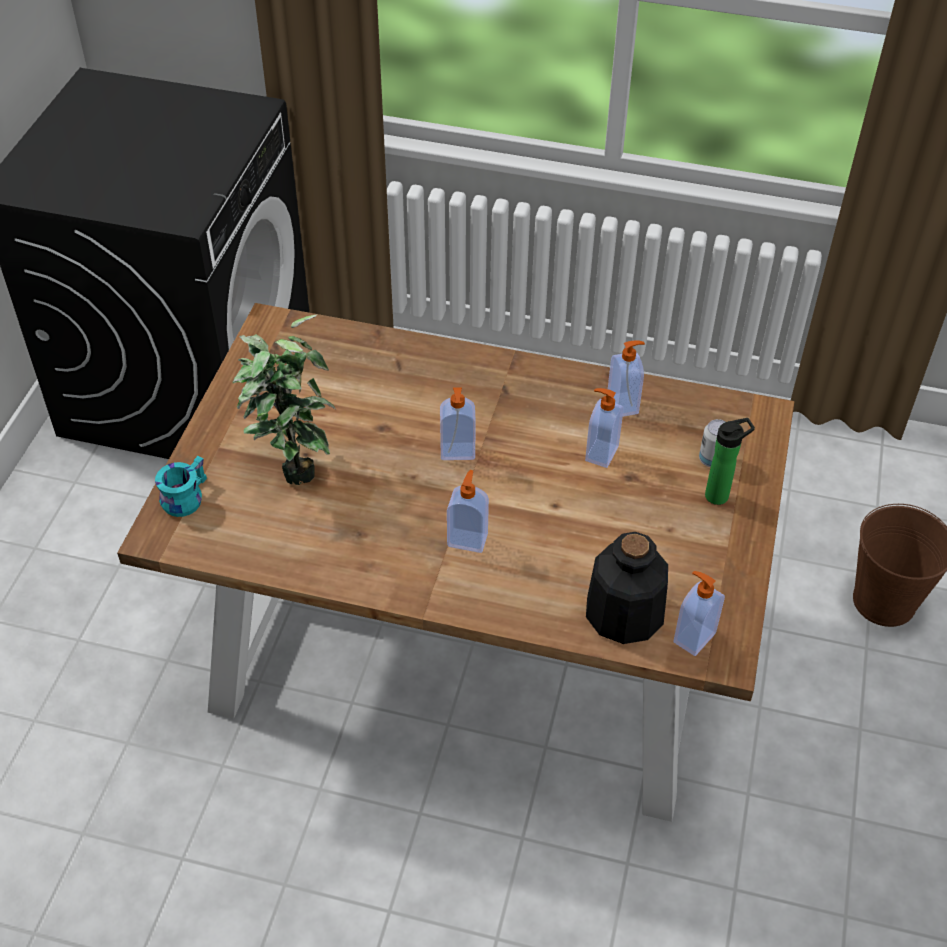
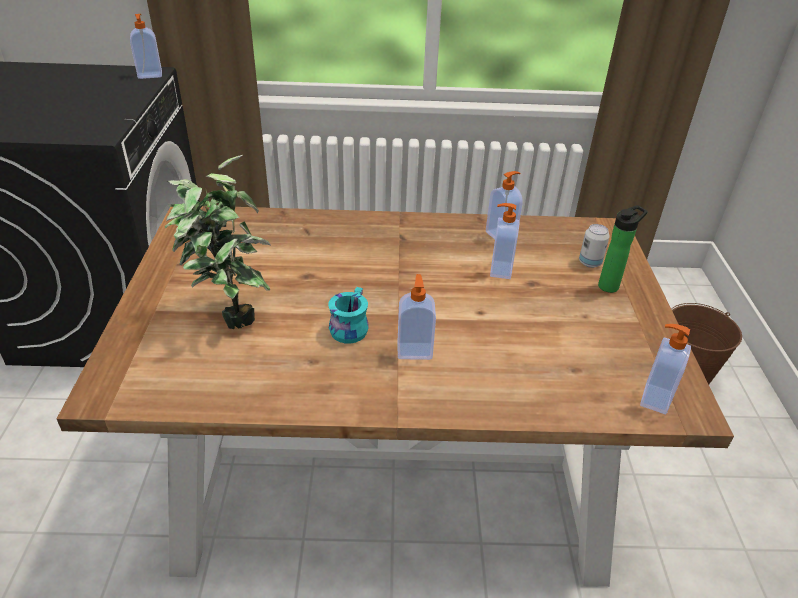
camera: 15 degrees left, 10 degrees down
(183, 496) = (124, 355): turquoise mug -> turquoise mug (348, 326)
(457, 452) = (379, 285): soap dispenser -> soap dispenser (150, 75)
(623, 613) = (582, 388): bottle -> none

